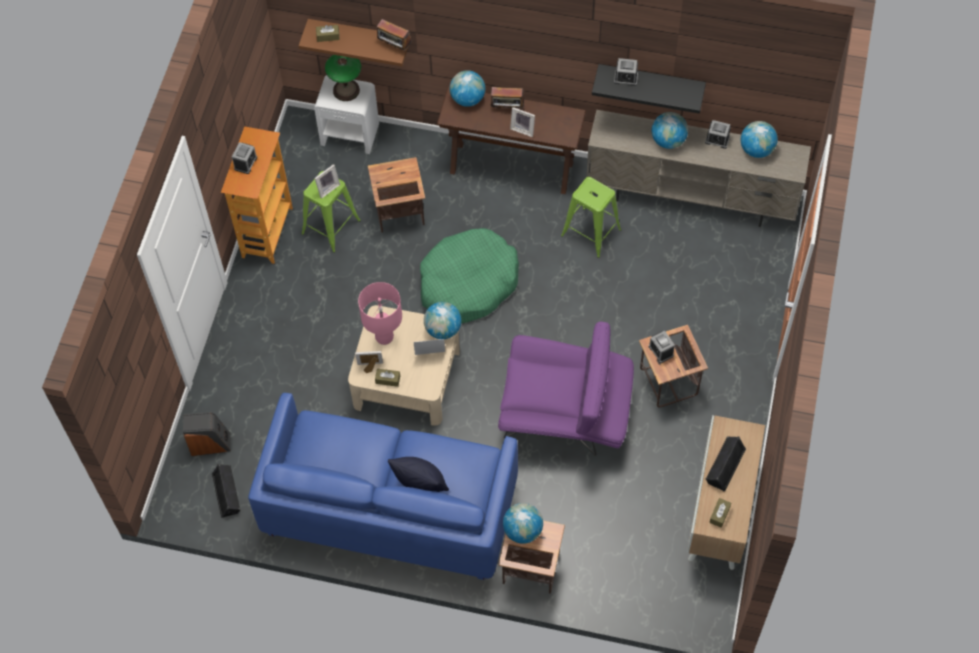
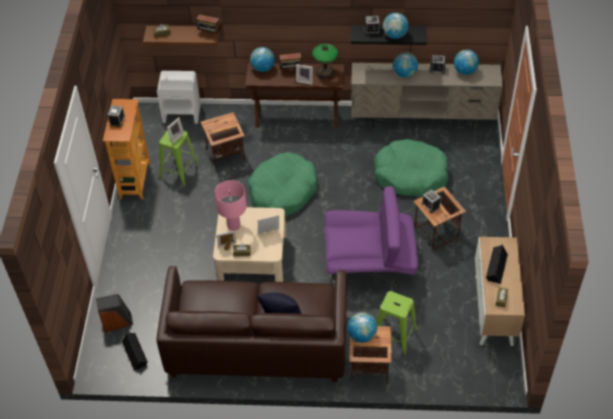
camera: 10 degrees left, 10 degrees down
(346, 90) = (177, 77): table lamp -> table lamp (325, 73)
(389, 507) = (257, 344): blue sofa -> brown sofa
(443, 329) = (274, 215): globe -> globe (395, 35)
(590, 232) = (359, 149): green stool -> green stool (394, 335)
(654, 286) = (410, 175): none -> green dog bed

